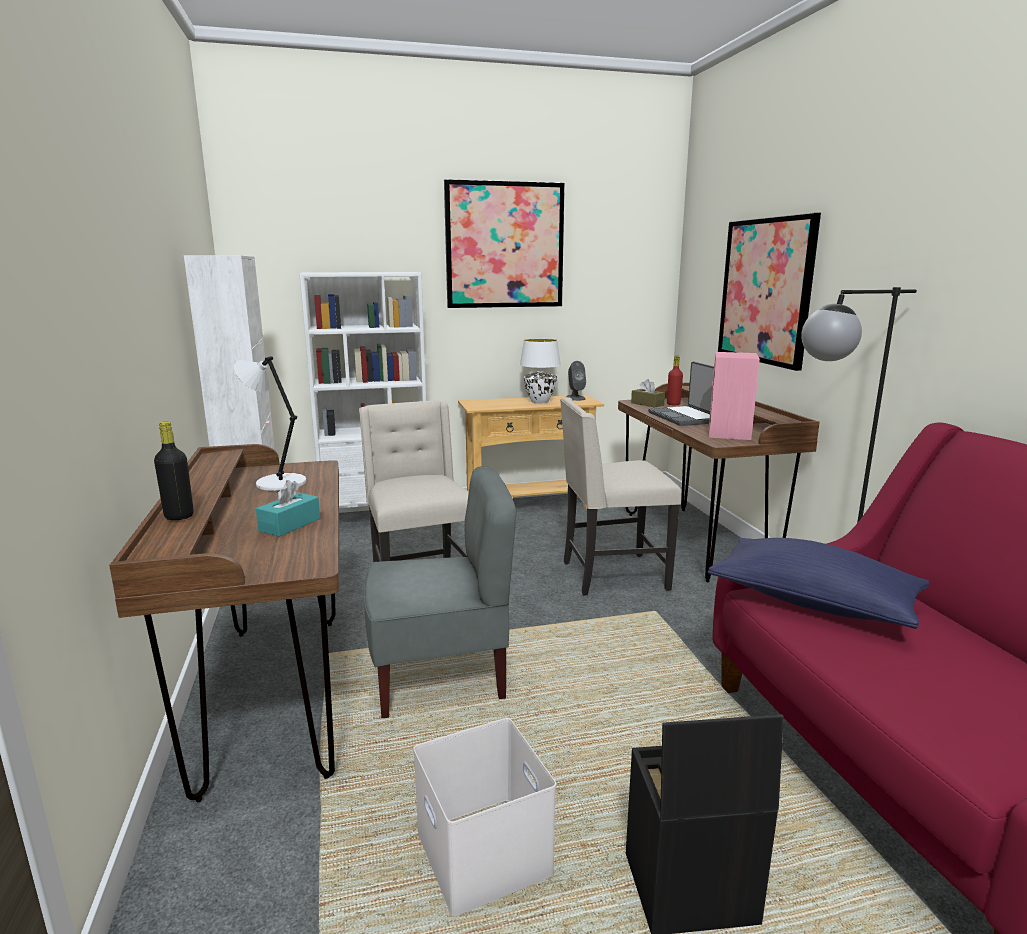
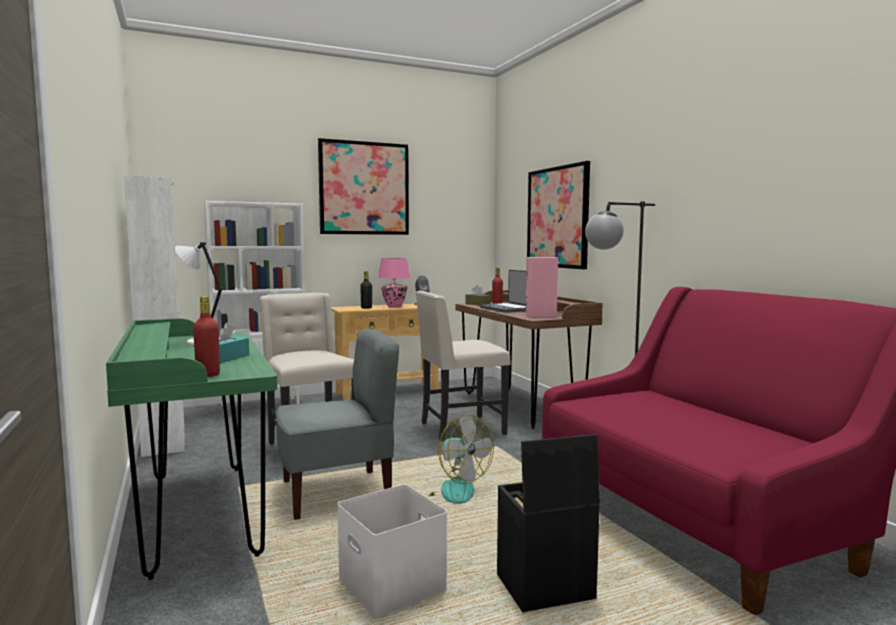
camera: 10 degrees left, 10 degrees down
(179, 516) = (142, 347): black bottle -> black bottle (366, 308)
(251, 567) = (208, 375): none -> red bottle
(275, 695) = (200, 514): brown desk -> green desk
(539, 402) = (394, 306): white table lamp -> pink table lamp
(584, 684) = (450, 490): none -> fan
(813, 602) = (609, 403): blue pillow -> none

